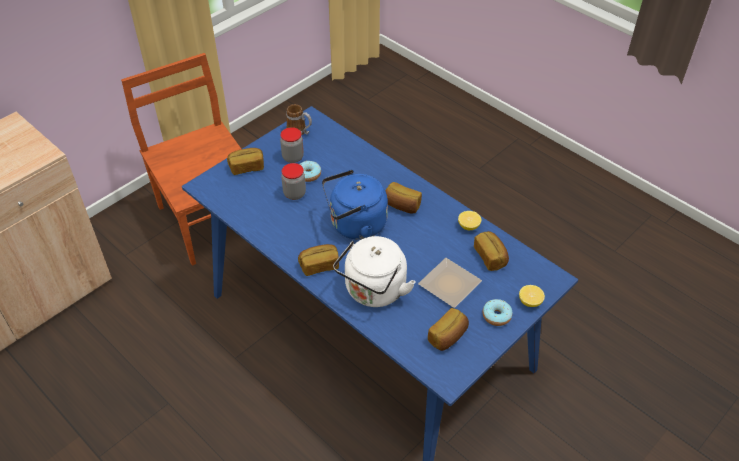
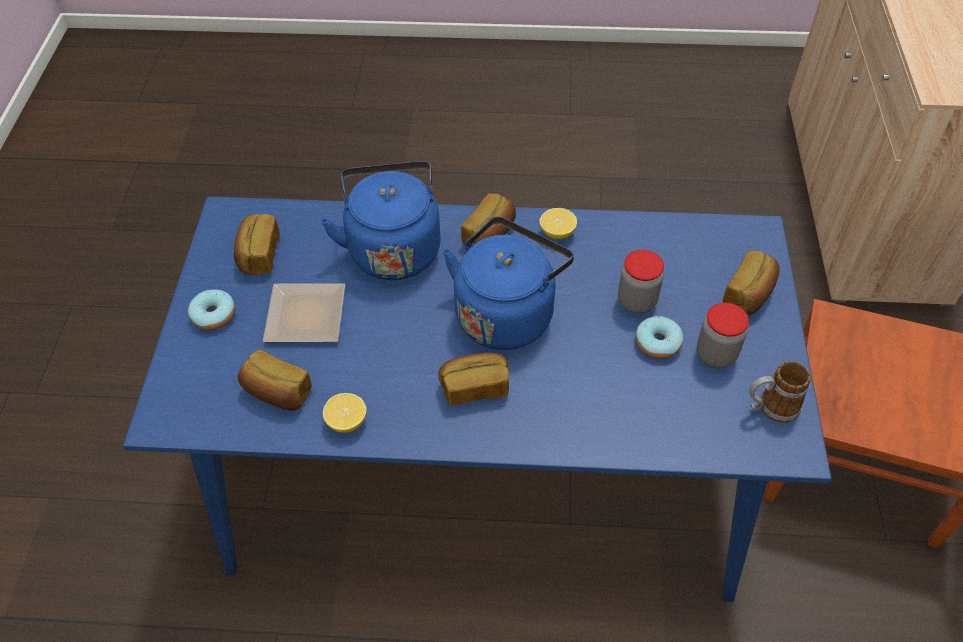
camera: 140 degrees right, 5 degrees up
(373, 292) = (393, 248): white kettle -> blue kettle
(530, 302) = (178, 362): lemon -> lemon (557, 233)

